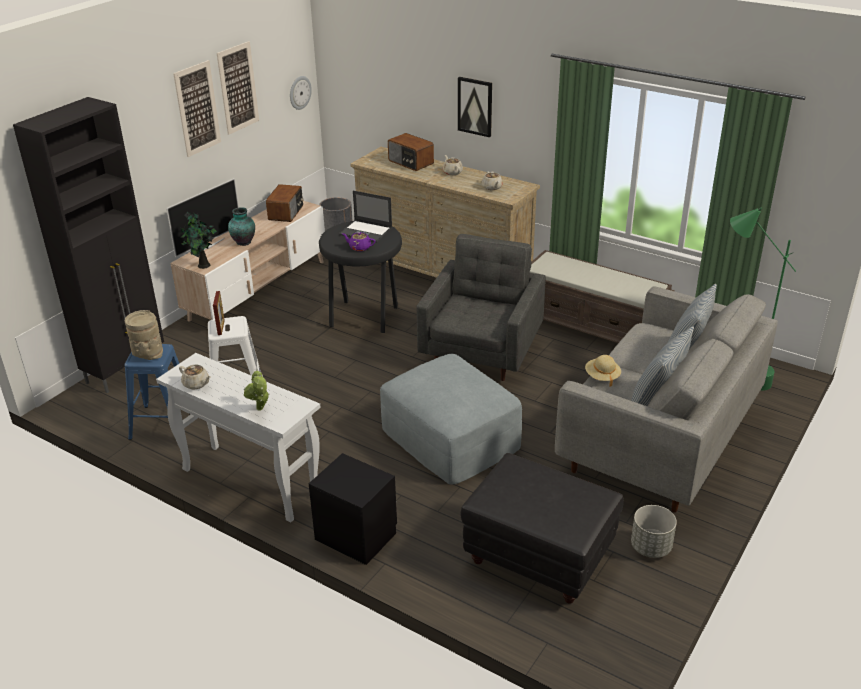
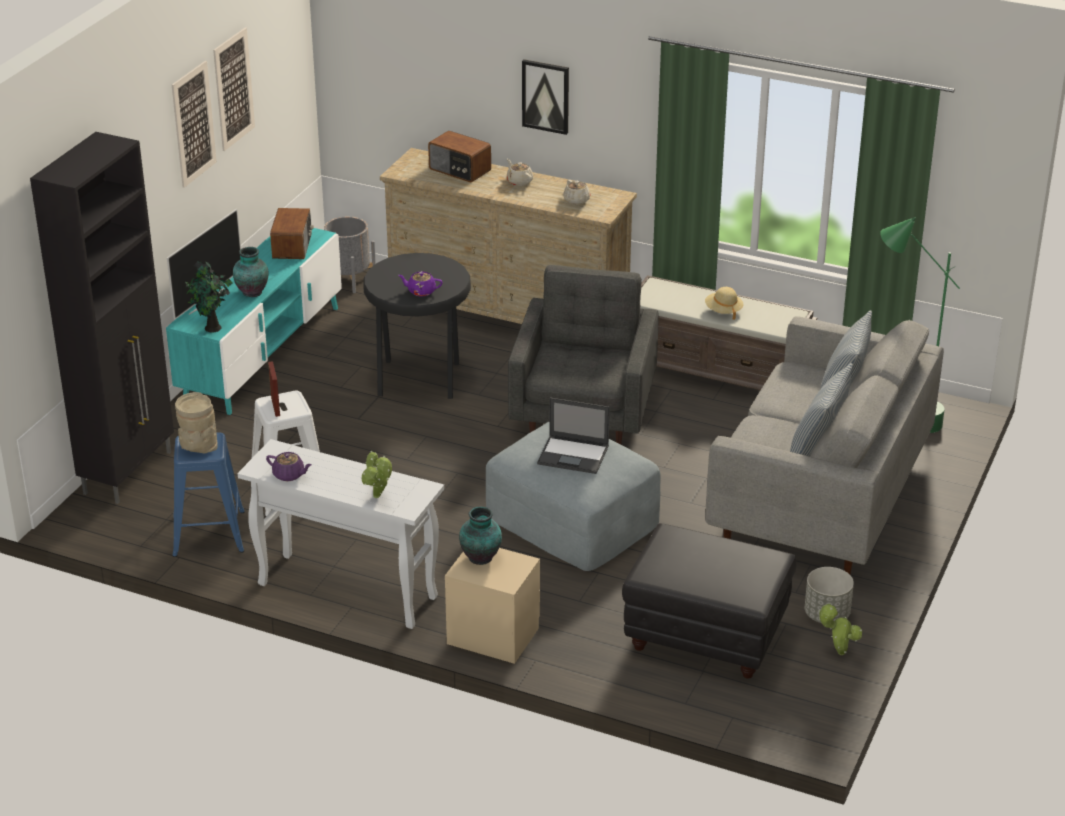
camera: 10 degrees left, 0 degrees up
(196, 384) = (289, 475): beige teapot -> purple teapot
(258, 290) = (262, 353): beige tv stand -> turquoise tv stand
(299, 92) = (296, 81): wall clock -> none
(345, 470) = (481, 558): none -> vase
(357, 535) = (494, 634): black nightstand -> beige nightstand
(366, 231) = (422, 269): laptop -> laptop (574, 455)
(602, 376) = (750, 429): beige hat -> beige hat (723, 311)
(656, 586) = (838, 652): none -> potted plant

